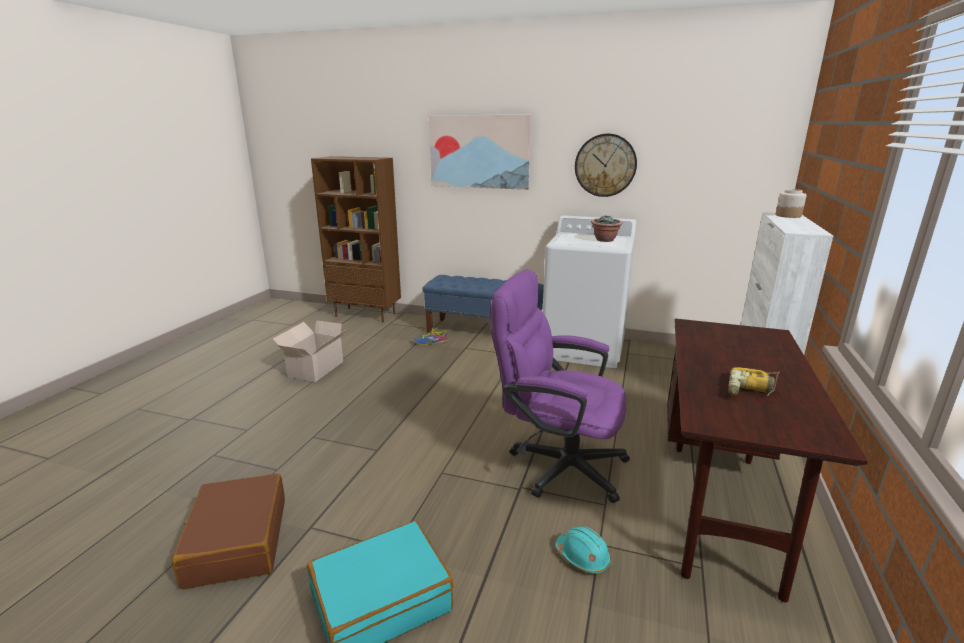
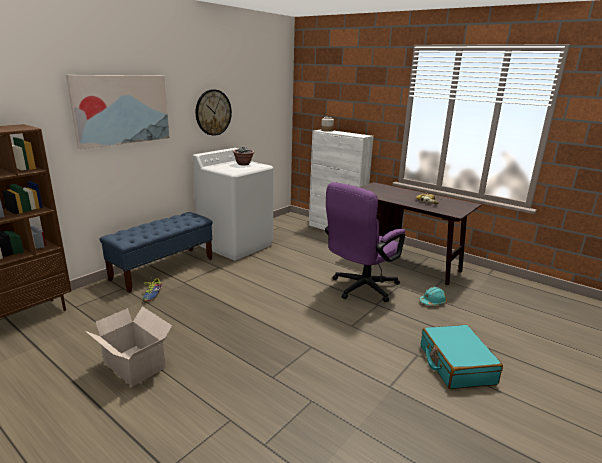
camera: 70 degrees left, 0 degrees up
(237, 541) = (395, 424): brown suitcase -> none

